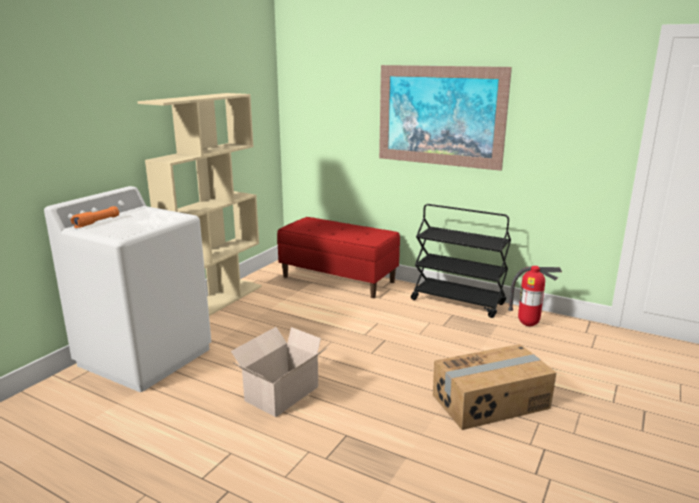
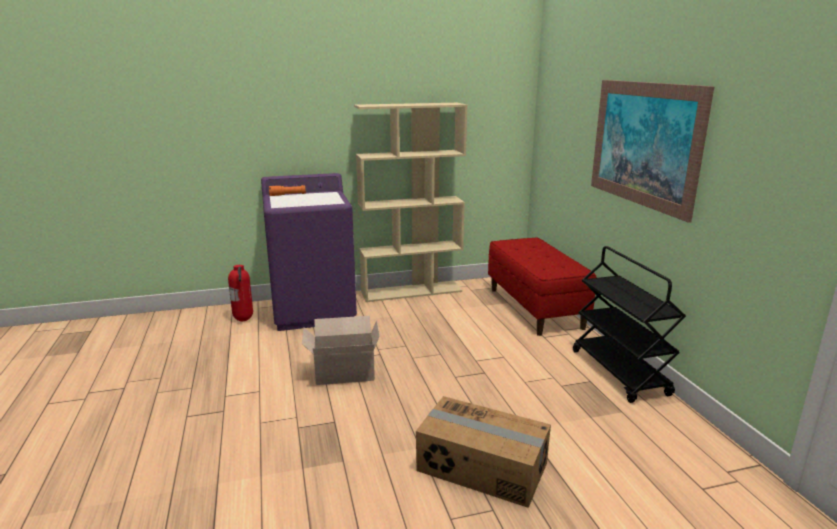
camera: 45 degrees right, 0 degrees up
(146, 356) = (313, 310): white washing machine -> purple washing machine
(528, 324) = (662, 428): fire extinguisher -> fire extinguisher (244, 320)

